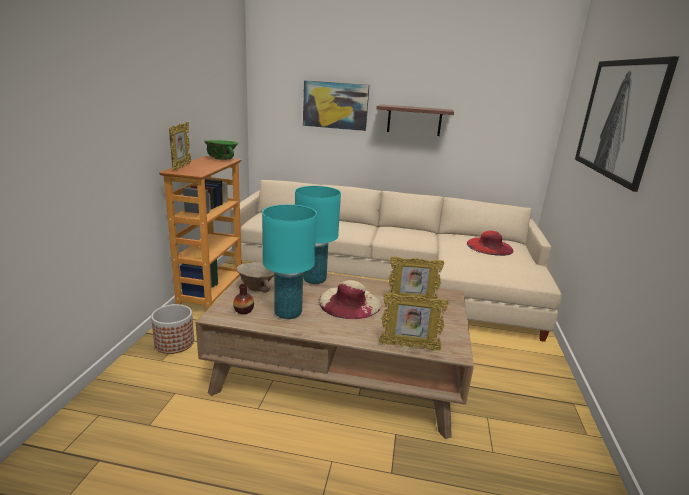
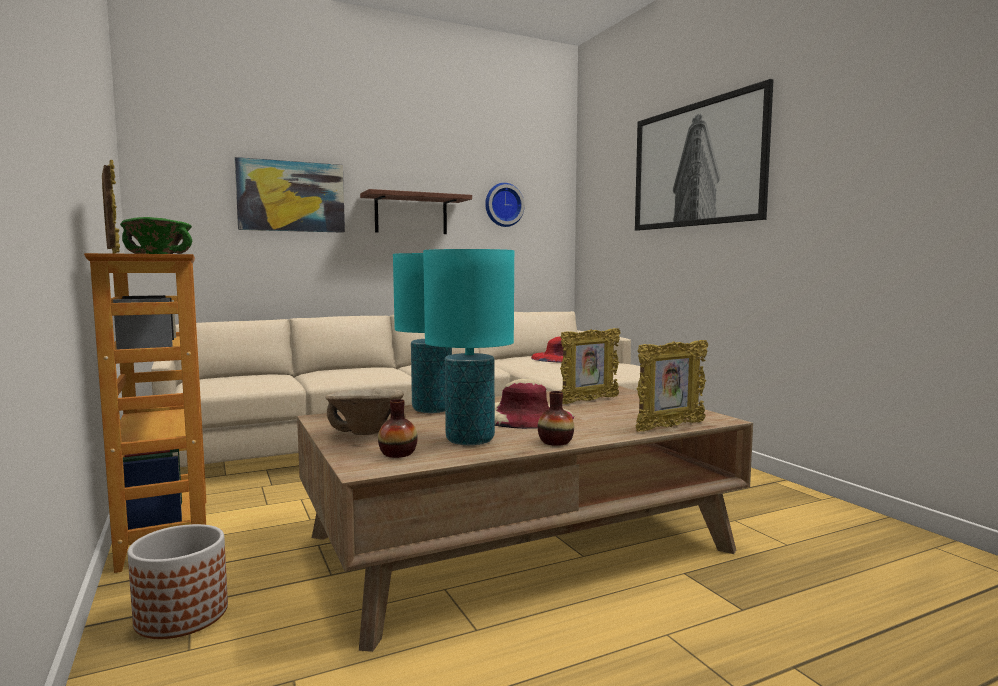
camera: 35 degrees left, 15 degrees down
(323, 332) = (555, 442): none -> vase
(491, 115) = (503, 205): none -> wall clock

